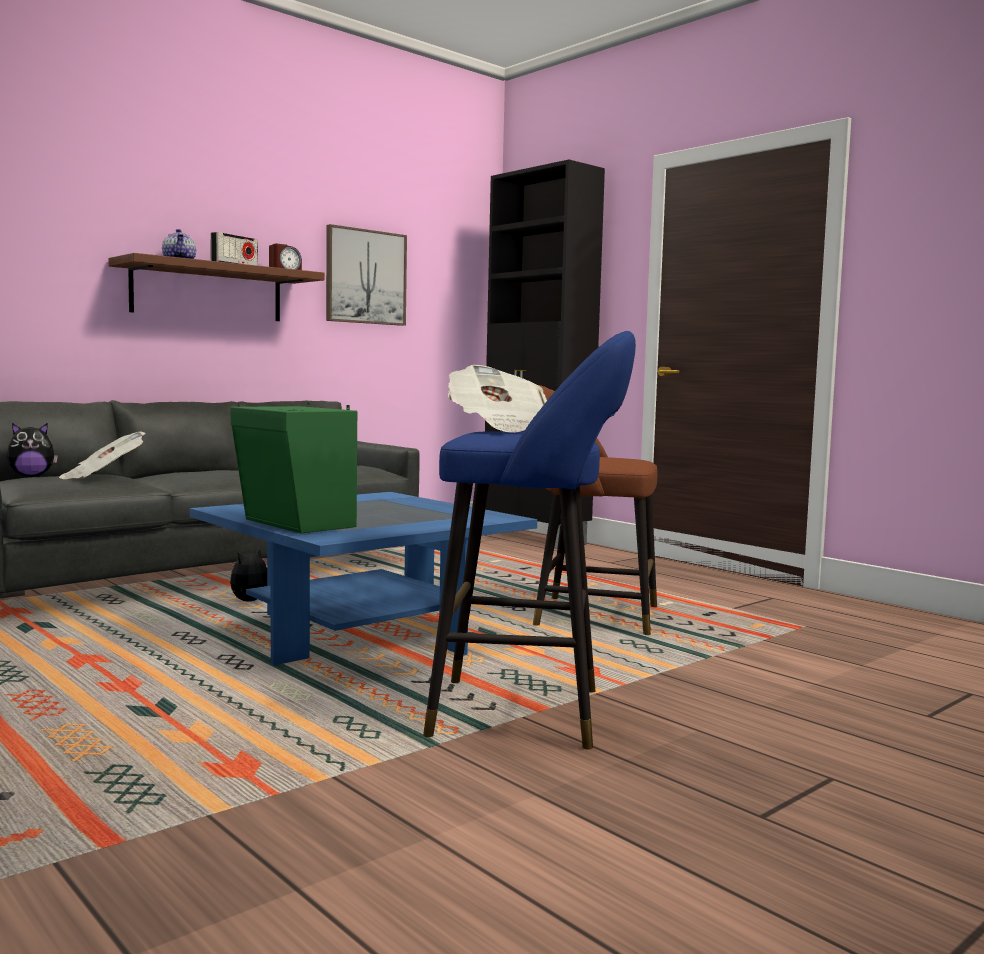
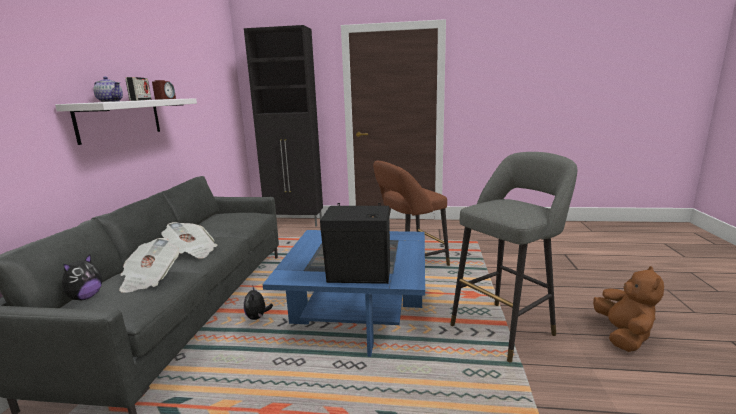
camera: 40 degrees left, 10 degrees up
(208, 292) = (120, 119): brown shelf -> white shelf
(296, 524) = (360, 276): green speaker -> black speaker
(365, 277) = (191, 94): picture -> none
(499, 429) = (492, 206): newspaper -> newspaper (192, 252)
(528, 713) = (506, 328): blue stool -> grey stool
(725, 800) = (623, 335): none -> brown plush toy

